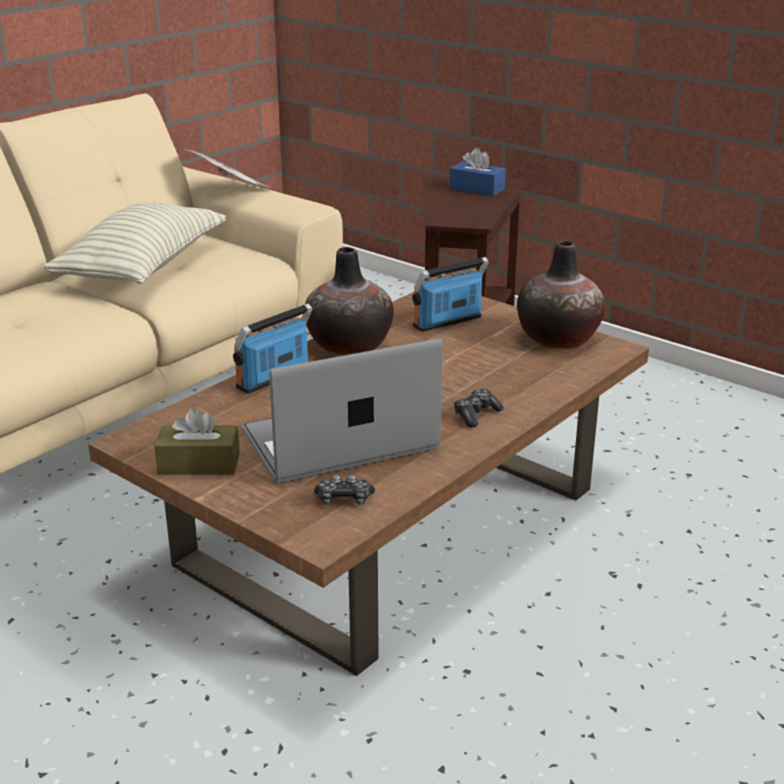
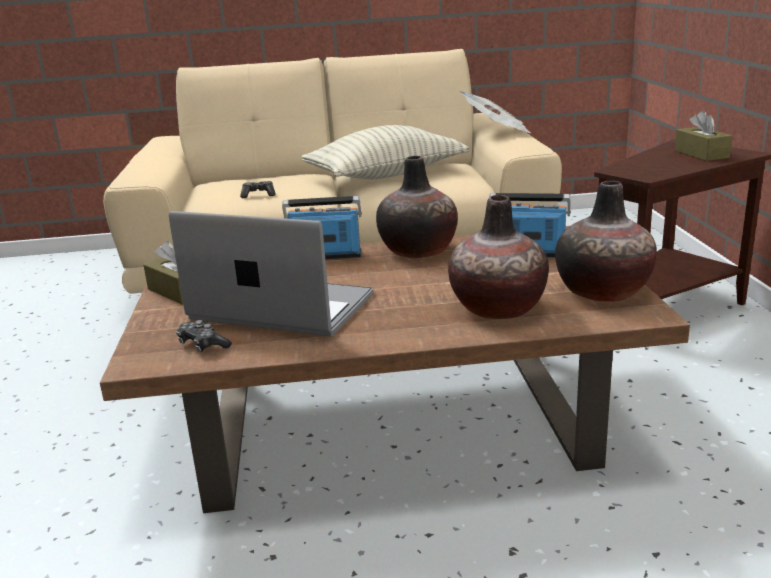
camera: 45 degrees right, 5 degrees down
(476, 415) = (410, 324): game controller -> game controller (258, 195)
(477, 189) = (701, 154): blue tissue box -> brown tissue box
(512, 378) = (497, 308): none -> vase

